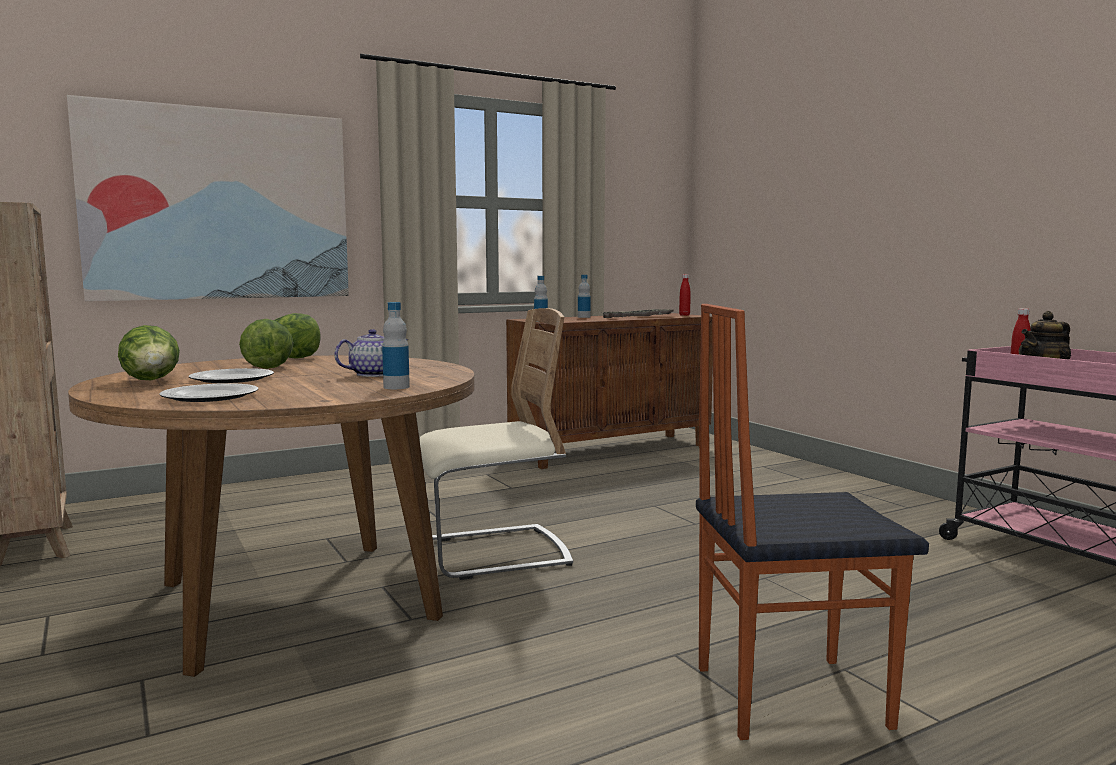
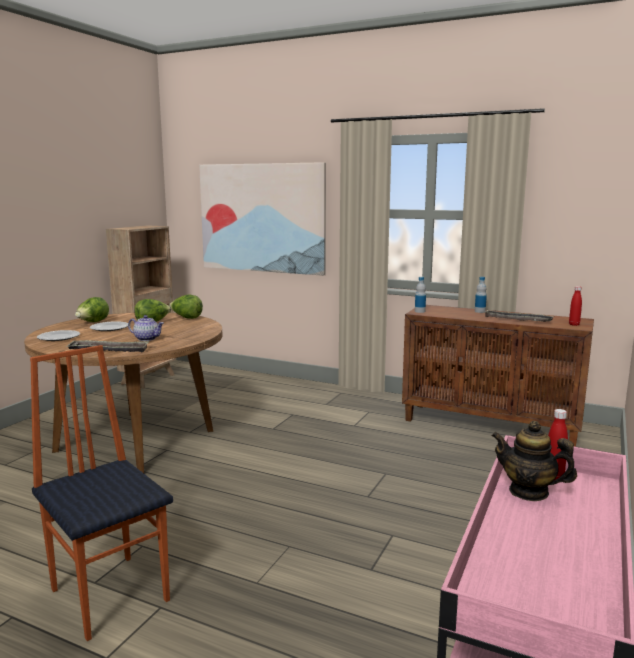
camera: 55 degrees right, 5 degrees up
(396, 387) = (108, 350): bottle -> tray
(493, 553) = (237, 457): beige chair -> none

